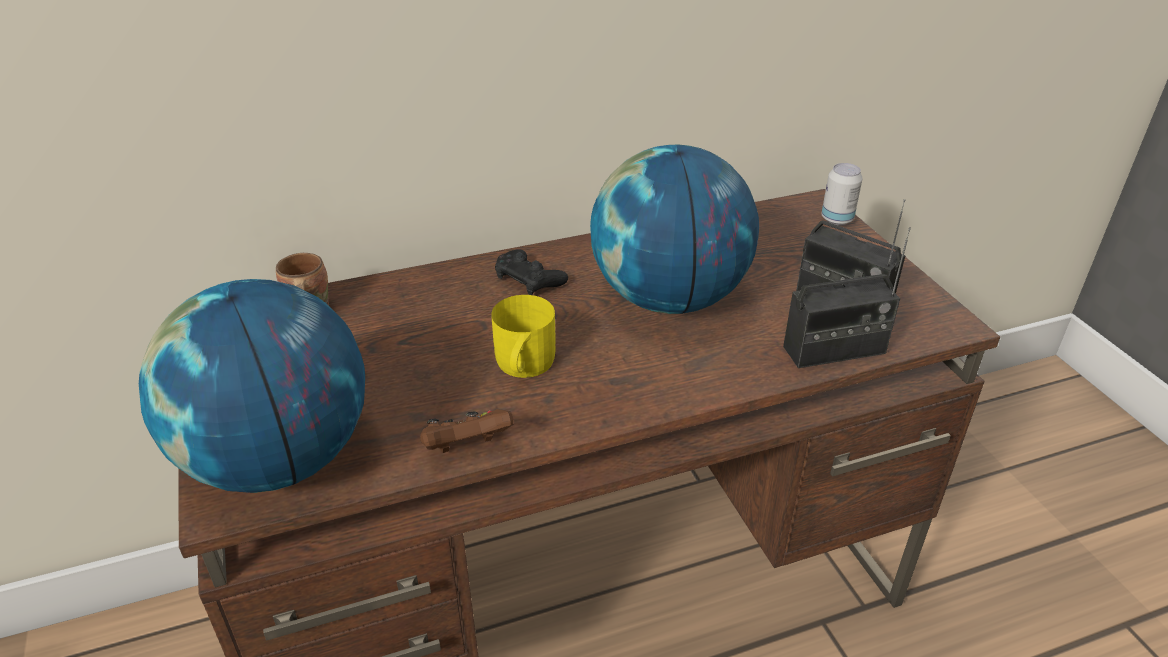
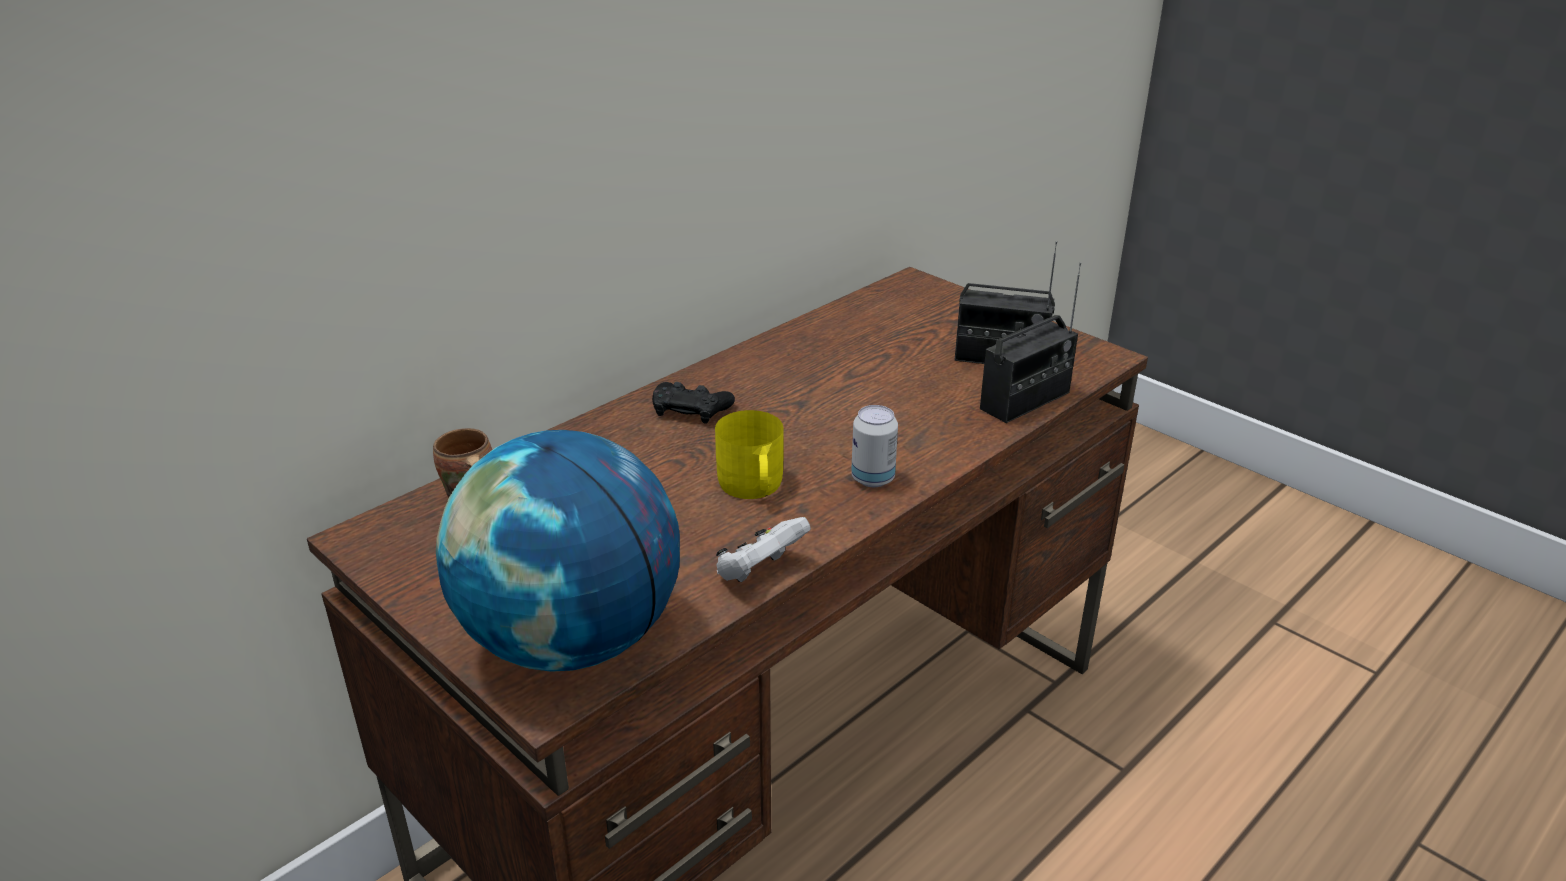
camera: 25 degrees left, 5 degrees down
(467, 448) = (760, 572): brown game controller -> white game controller
(669, 298) = (844, 394): globe -> none
(837, 219) = (942, 291): can -> can (872, 478)

